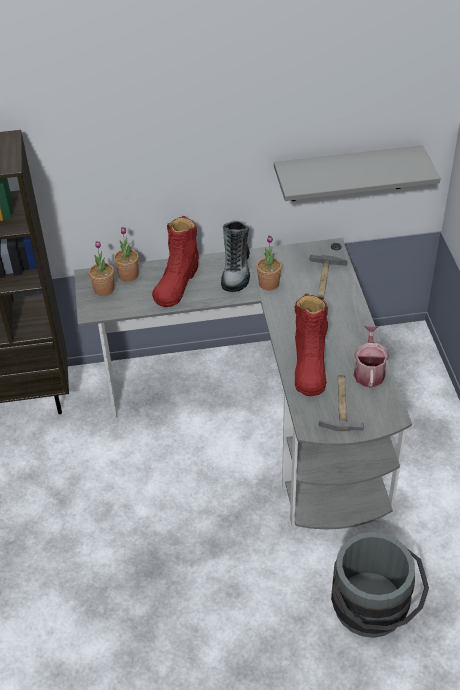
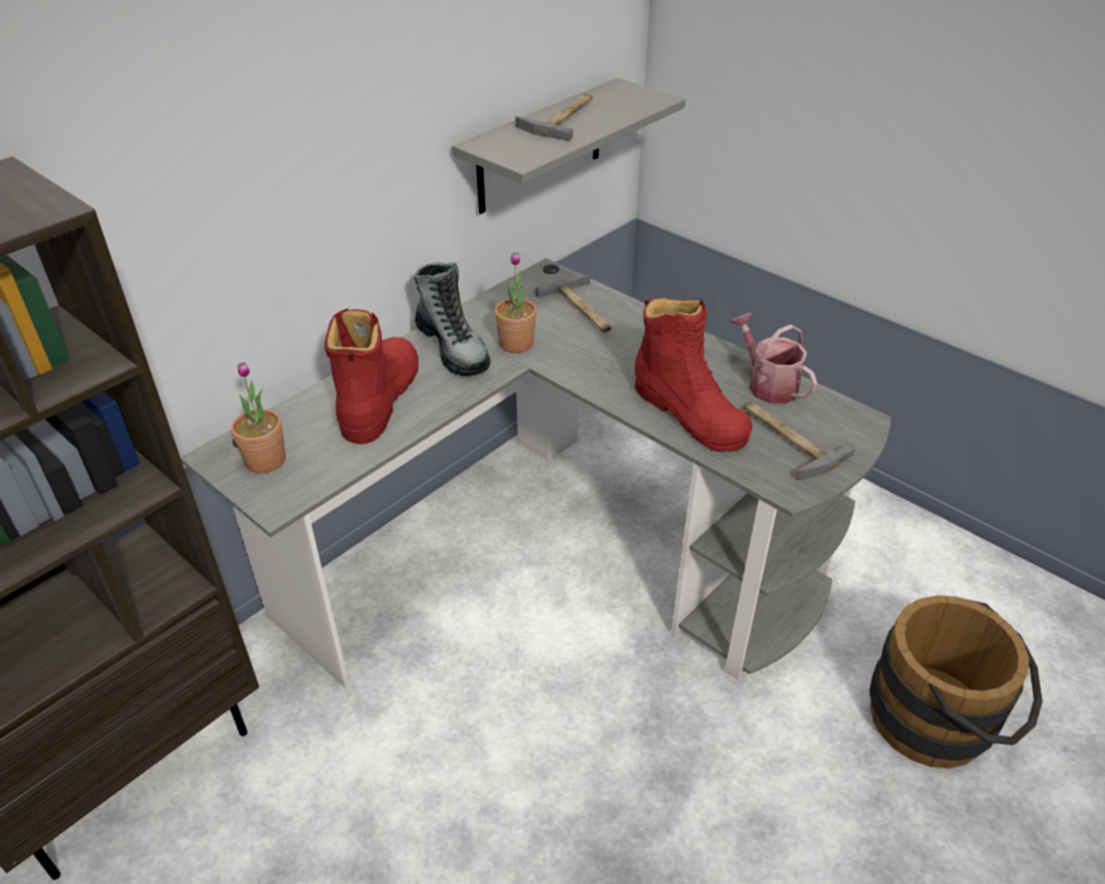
camera: 40 degrees left, 5 degrees down
(128, 275) = (288, 423): potted plant -> none
(177, 282) = (379, 398): red boot -> red boot turned 150 degrees counterclockwise
(352, 165) = (563, 117): none -> hammer
(373, 611) = (940, 723): grey bucket -> brown bucket

